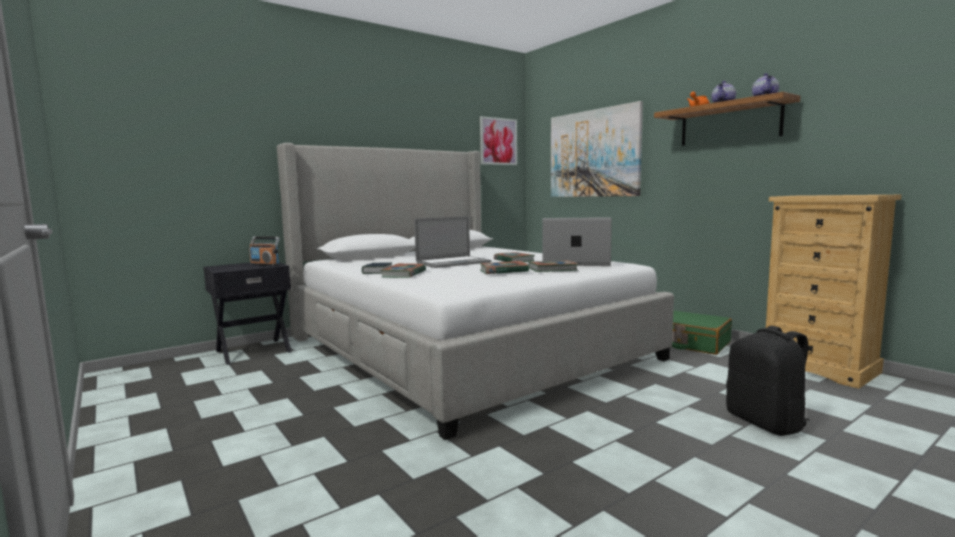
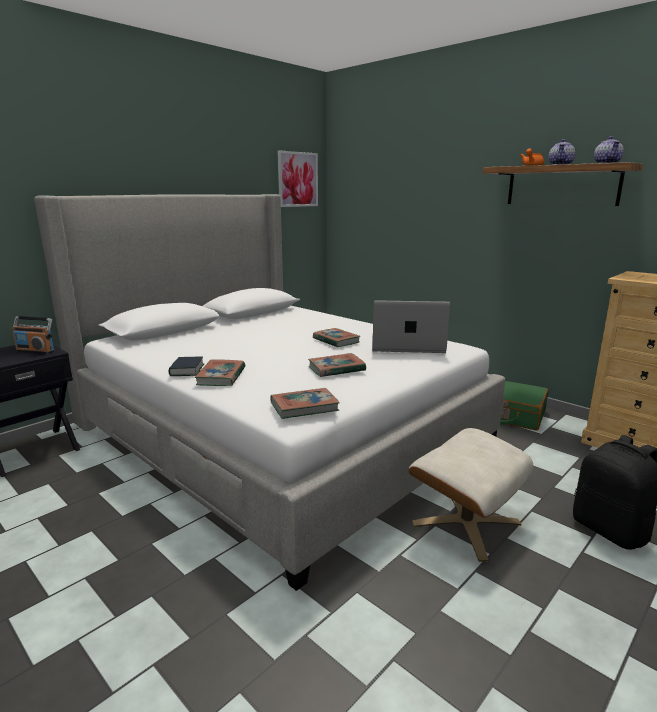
camera: 10 degrees left, 10 degrees up
(453, 263) = (270, 347): laptop -> none
(552, 269) = (388, 362): book -> book (304, 407)
(593, 154) = (406, 201): picture -> none
(618, 410) = (465, 523): none -> beige ottoman

